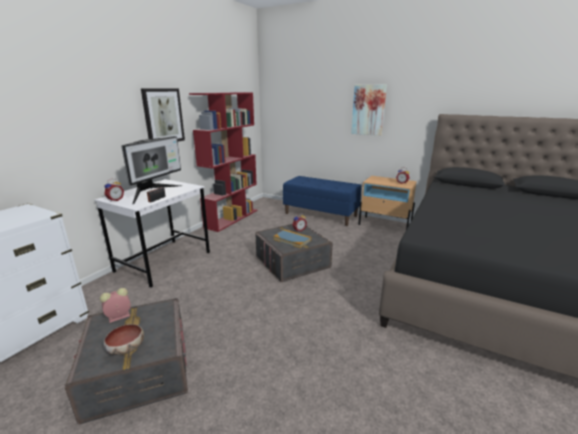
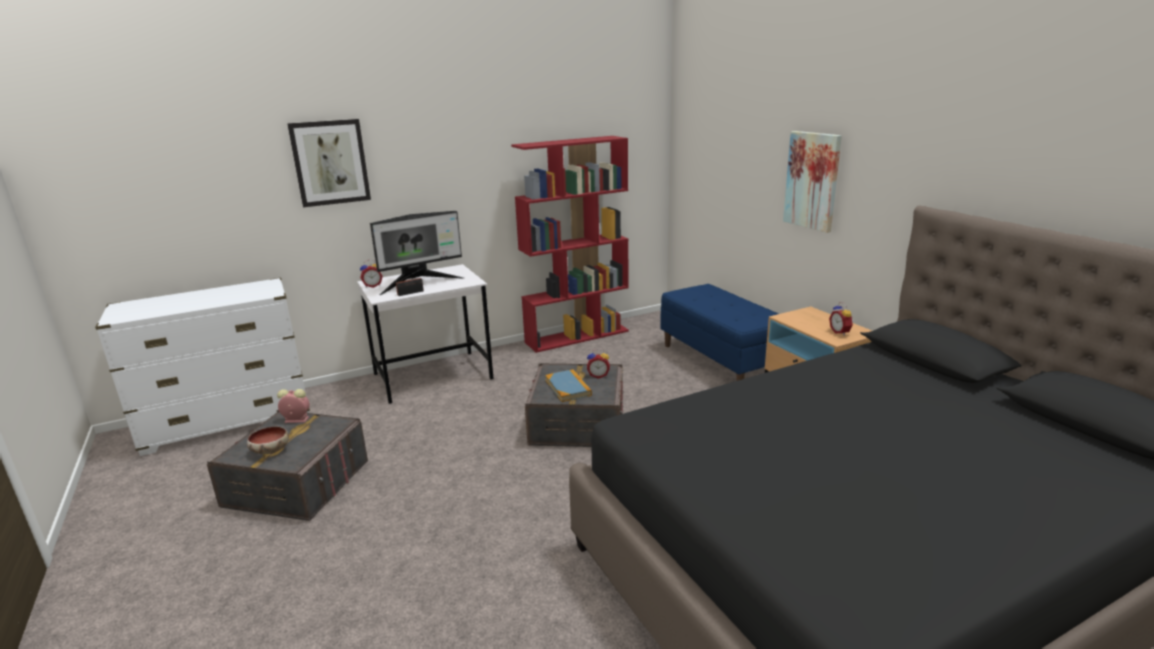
camera: 35 degrees right, 0 degrees up
(163, 116) = (467, 178): picture -> picture (330, 162)

